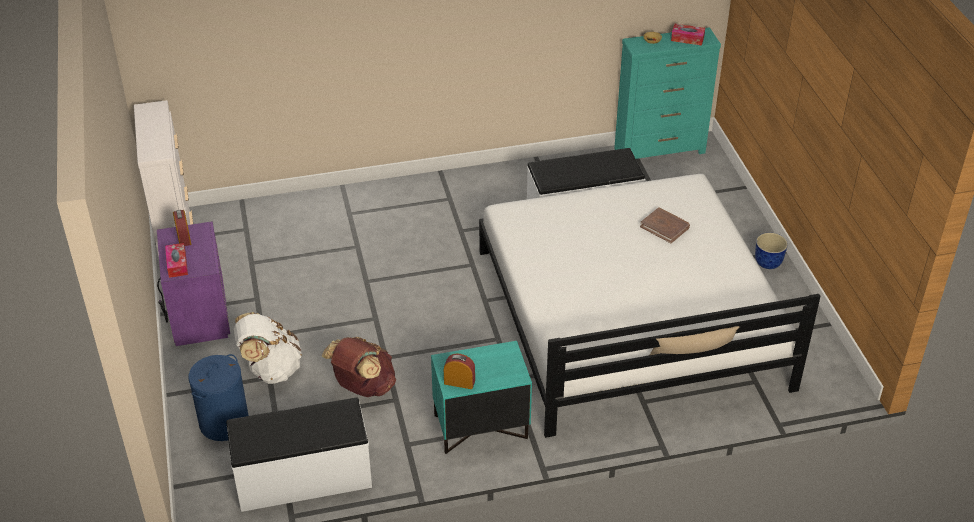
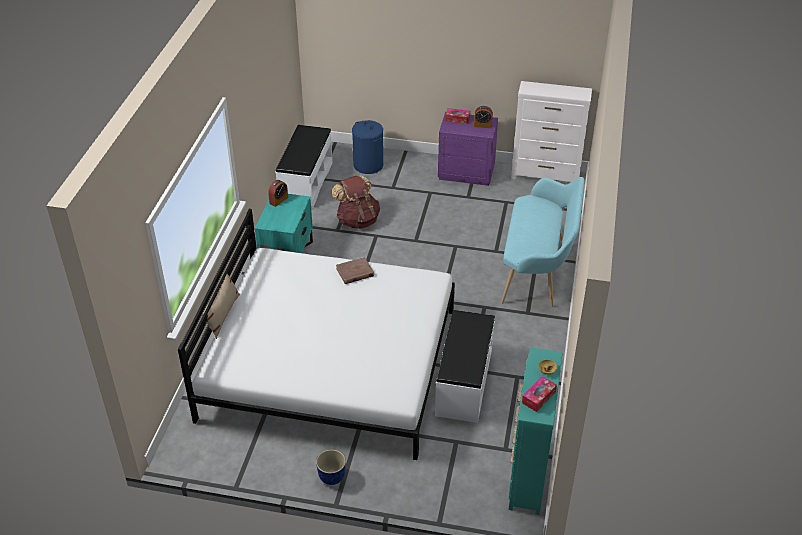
camera: 115 degrees right, 0 degrees up
(270, 369) = (399, 189): white backpack -> none
(372, 207) = (538, 270): none -> turquoise bench
(665, 227) = (359, 358): brown book -> brown book (355, 272)

